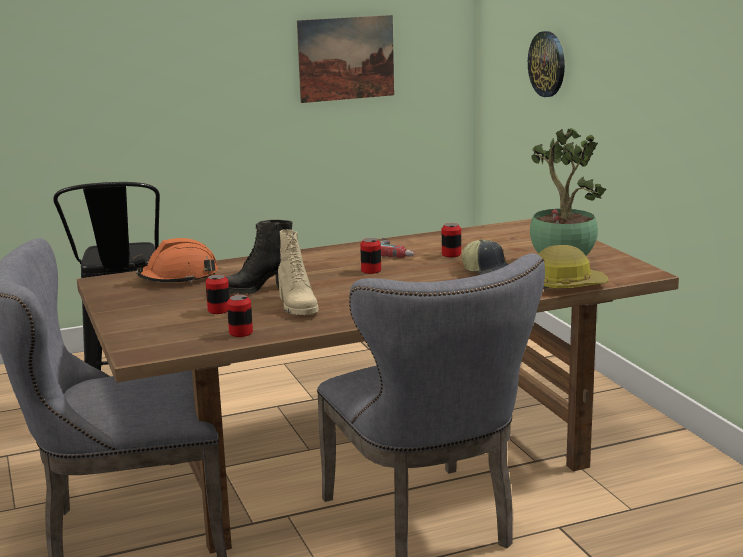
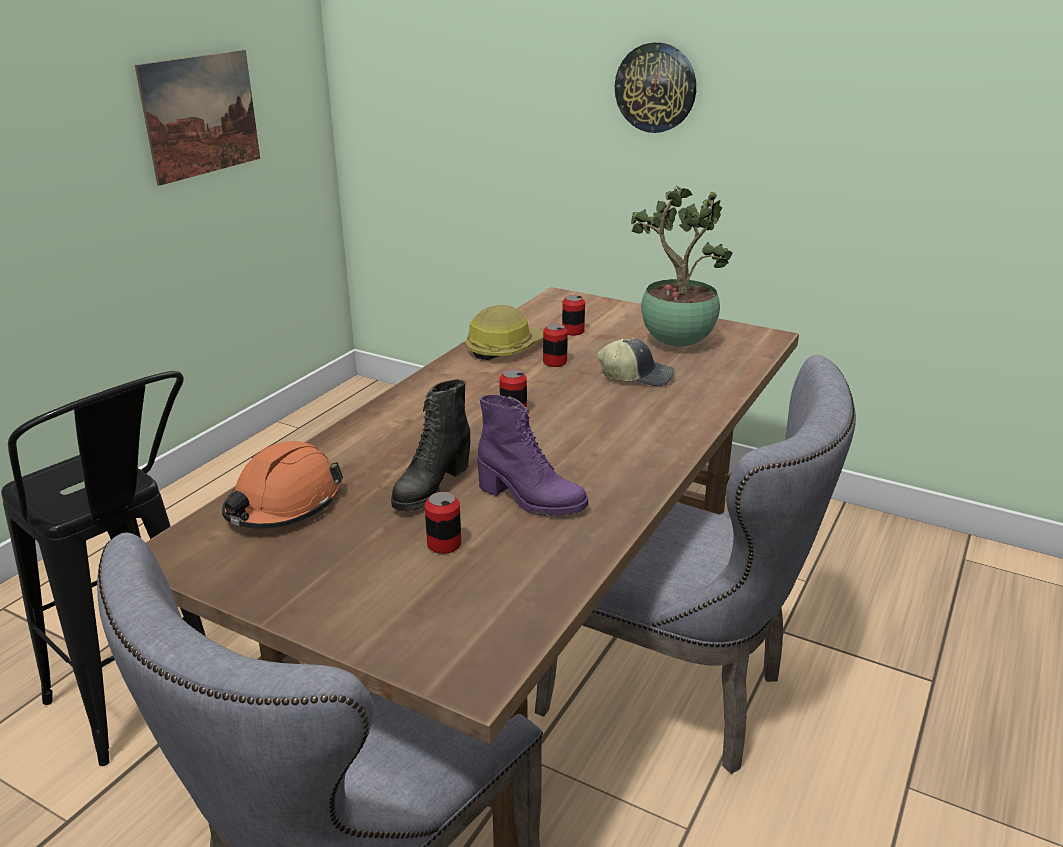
camera: 40 degrees left, 10 degrees up
(241, 333) = (542, 573): can -> can (573, 331)
(296, 307) = (530, 500): beige boot -> purple boot
(397, 251) = (489, 373): power drill -> none
(547, 64) = (480, 103): wall clock -> wall clock (656, 87)
(566, 285) = (736, 372): hard hat -> hard hat (504, 348)

